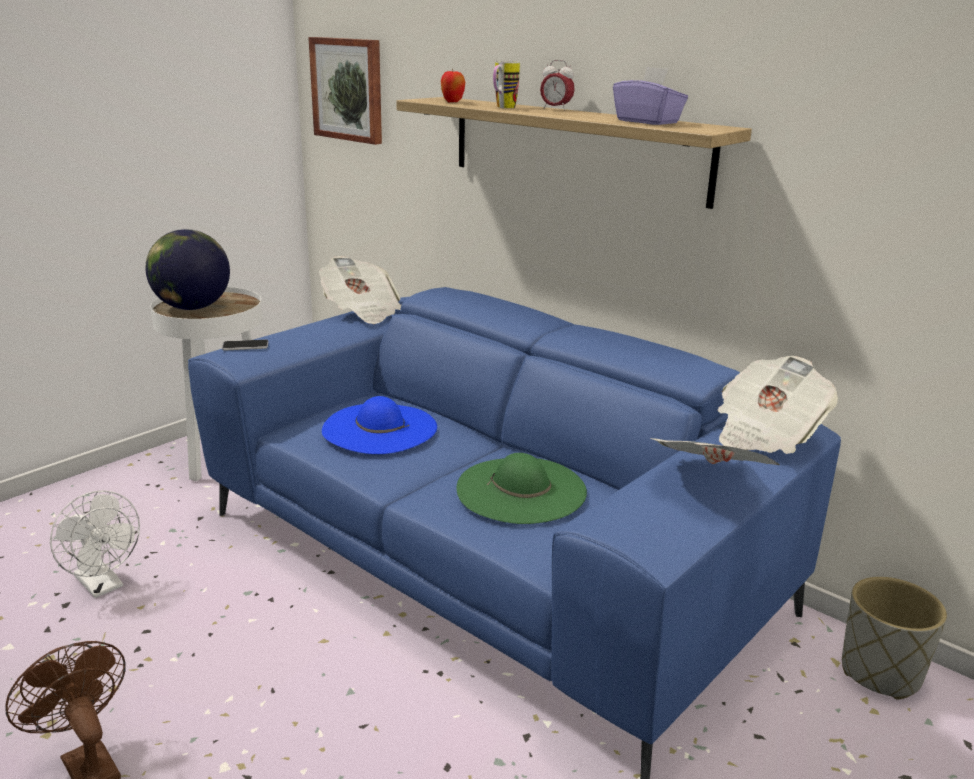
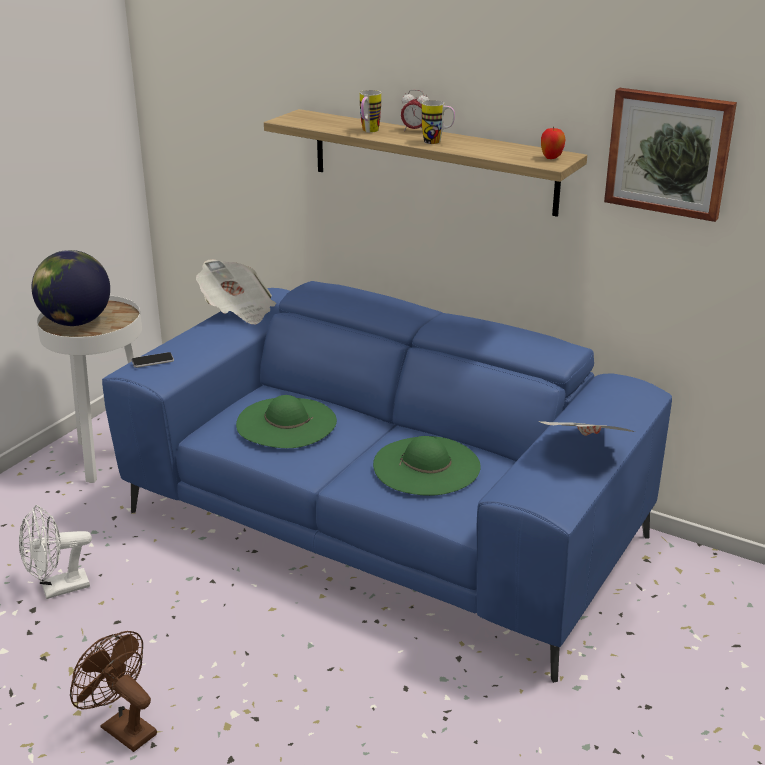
camera: 10 degrees left, 5 degrees up
(103, 585) = (58, 589): white fan -> white fan turned 120 degrees clockwise
(348, 89) = (194, 94): picture -> picture (669, 153)
(379, 428) = (286, 422): blue hat -> green hat
(452, 102) = (317, 123): apple -> apple (551, 158)
(575, 115) = (437, 142): none -> mug
(648, 122) = (502, 150): purple tissue box -> none
(766, 433) = (616, 400): newspaper -> none
(881, 673) = (713, 574): grey planter -> none

